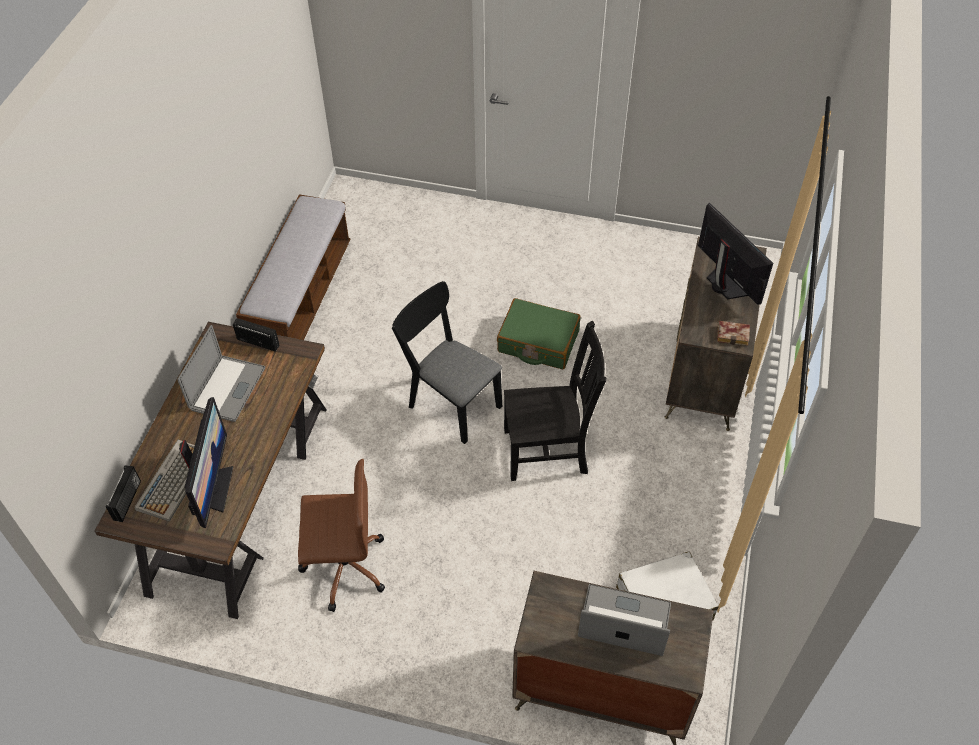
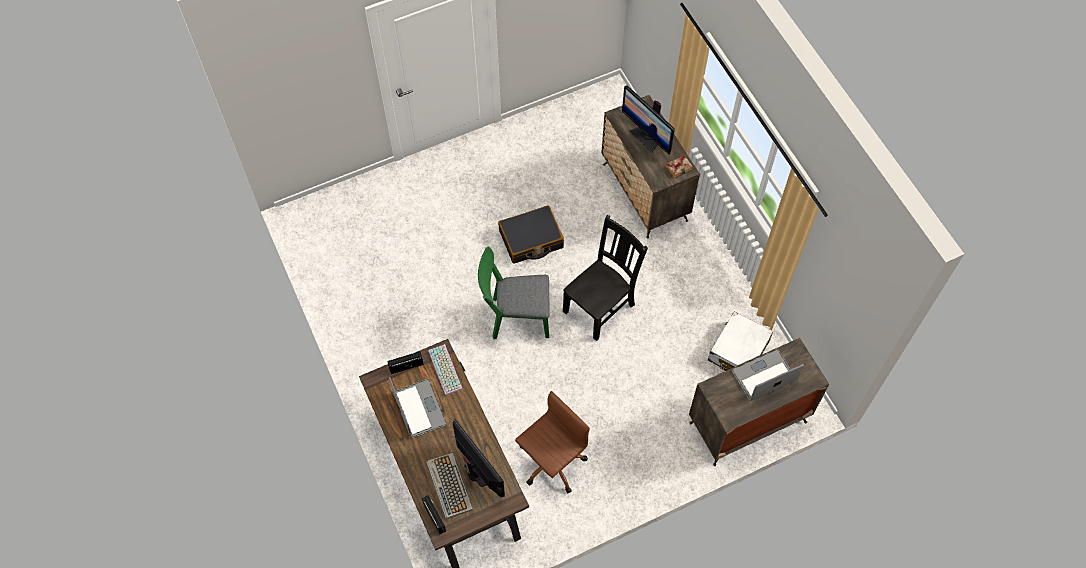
camera: 40 degrees left, 10 degrees up
(290, 371) = (446, 370): none -> keyboard
(302, 297) = (349, 314): bench -> none
(450, 402) = (515, 318): black chair -> green chair
(538, 342) = (531, 240): green suitcase -> black suitcase
(723, 285) = (646, 137): monitor -> monitor turned 150 degrees counterclockwise

